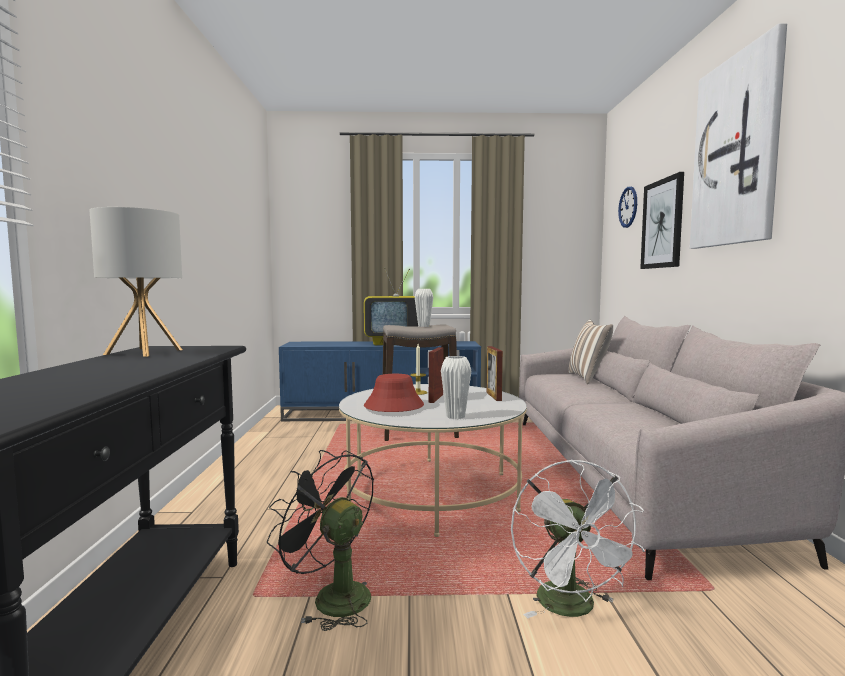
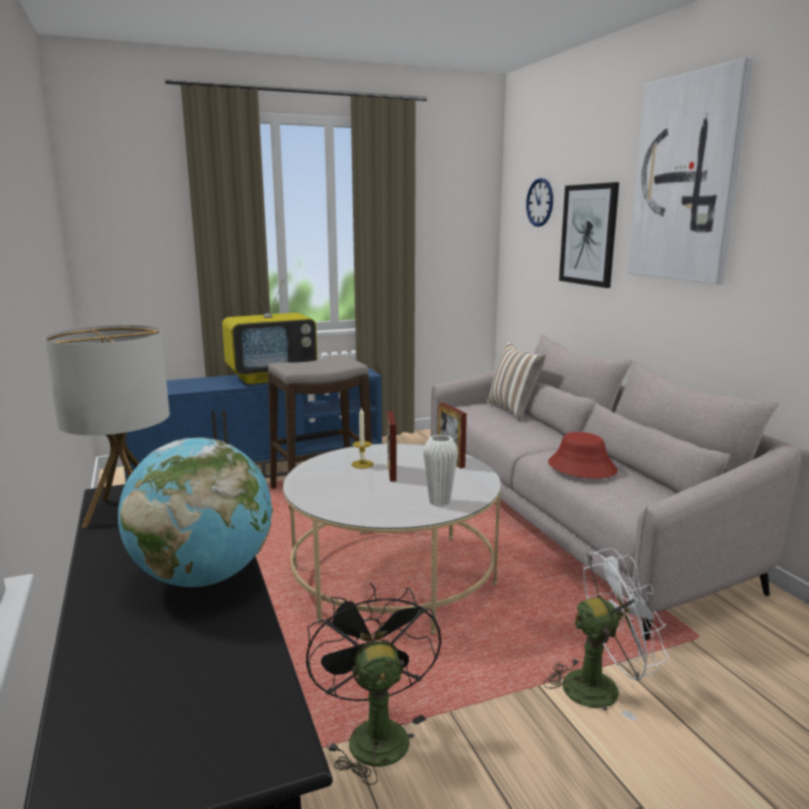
camera: 20 degrees left, 10 degrees up
(122, 373) = (203, 577): none -> globe
(331, 596) = (373, 733): black fan -> black fan turned 60 degrees clockwise
(393, 406) = (356, 493): red hat -> red hat (581, 467)
(423, 326) = (322, 362): white vase -> none
(573, 609) = (601, 686): white fan -> white fan turned 75 degrees counterclockwise

